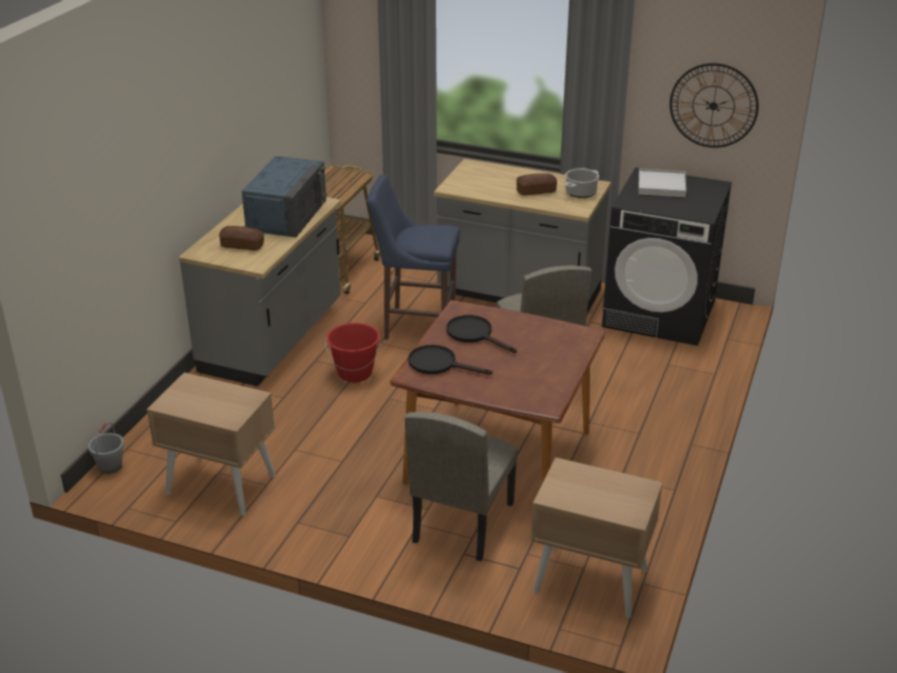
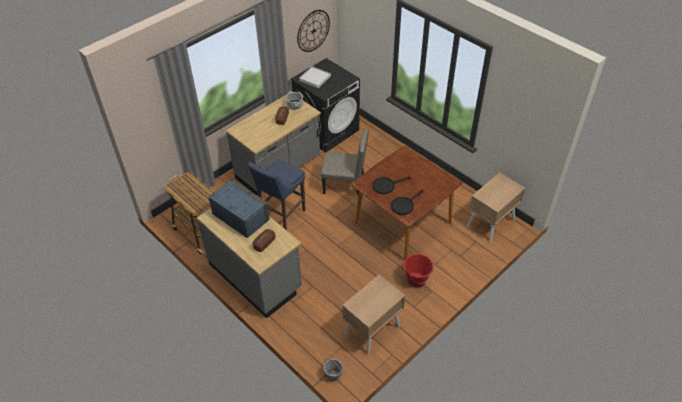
camera: 65 degrees left, 15 degrees up
(355, 373) = (309, 252): red bucket -> red bucket (416, 280)
(462, 522) = (440, 249): beige chair -> none

